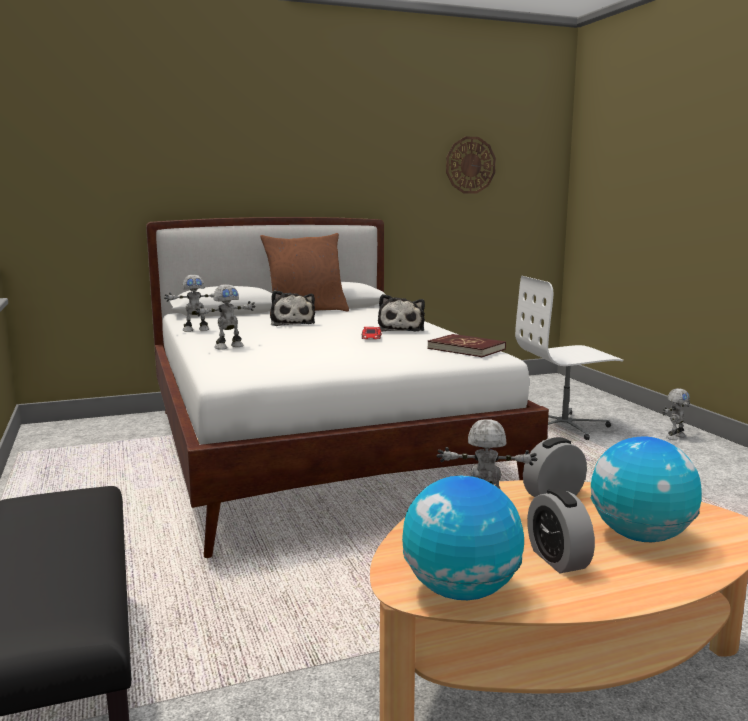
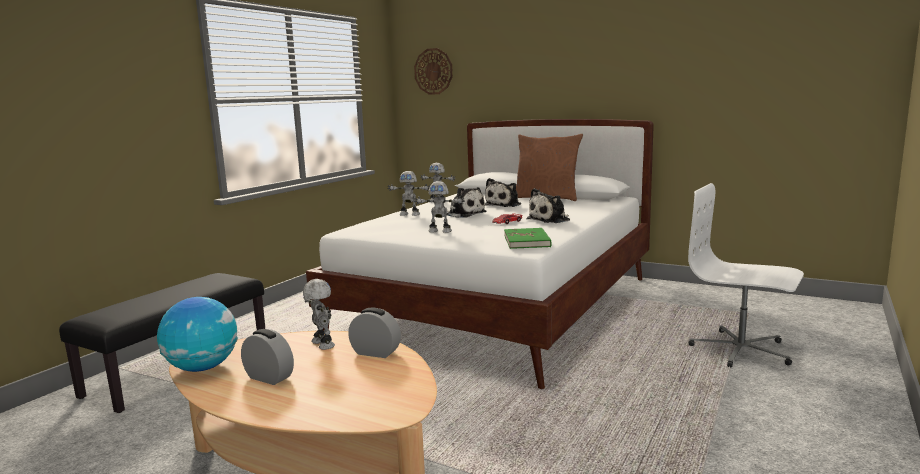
camera: 50 degrees right, 0 degrees up
(294, 337) = (464, 214): none -> plush toy
(466, 349) = (527, 241): red book -> green book
(470, 165) = (761, 63): wall clock -> wall clock (433, 71)
(557, 559) = (269, 377): alarm clock -> alarm clock turned 90 degrees clockwise
(641, 536) = (335, 390): globe -> none
(674, 437) = (845, 398): toy robot -> toy robot (440, 231)

